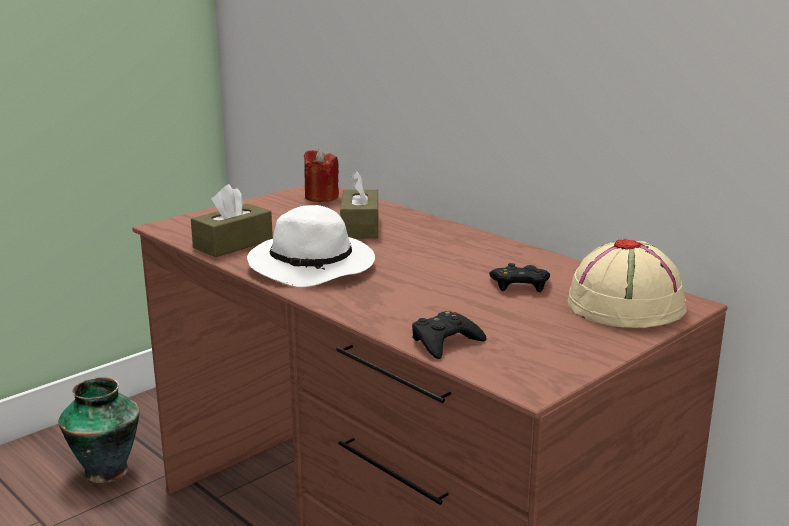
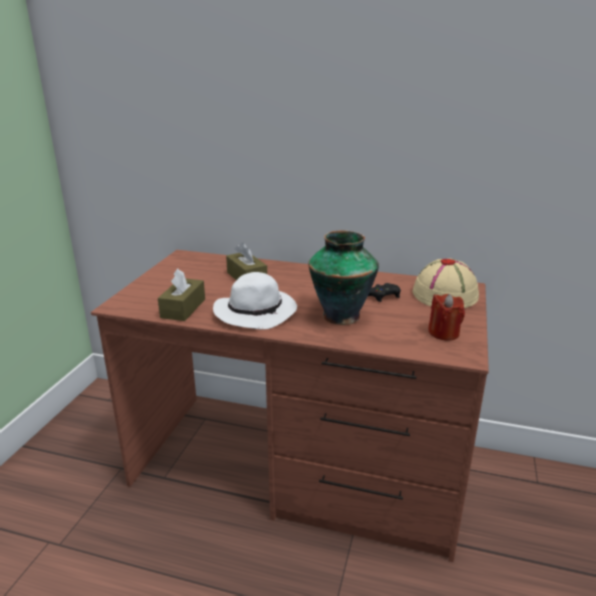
camera: 30 degrees left, 5 degrees up
(107, 470) = (69, 486): vase -> vase (340, 315)
(321, 197) = (193, 261): red candle -> red candle (444, 333)
(445, 342) = (393, 342): black game controller -> none

